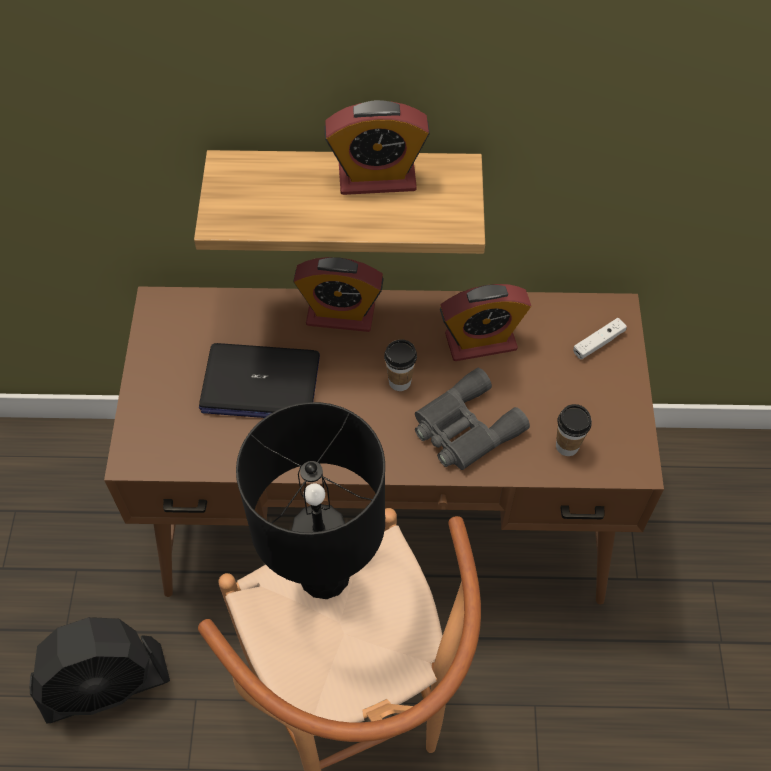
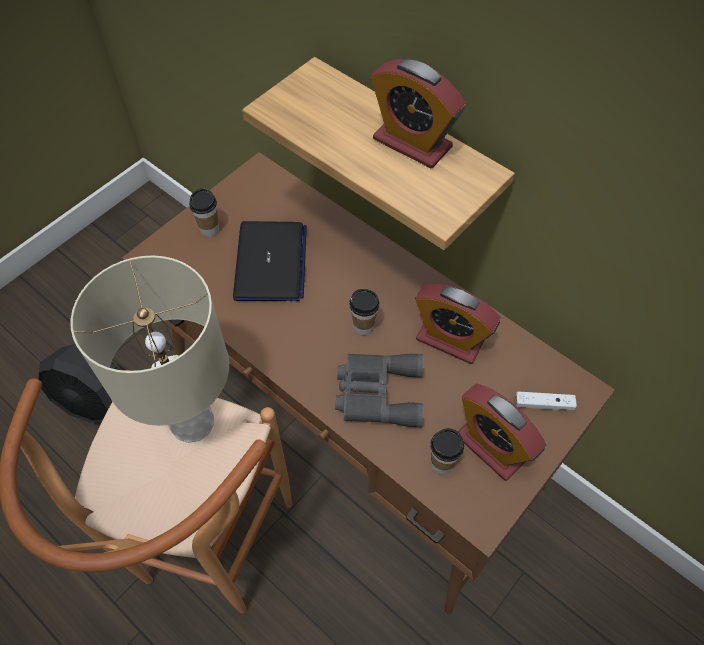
camera: 40 degrees right, 0 degrees up
(167, 392) = (209, 229): none -> cup
(260, 383) = (270, 263): laptop -> laptop turned 135 degrees counterclockwise
(325, 575) = (192, 423): black table lamp -> beige table lamp
(340, 315) = (367, 253): alarm clock -> alarm clock (491, 446)

